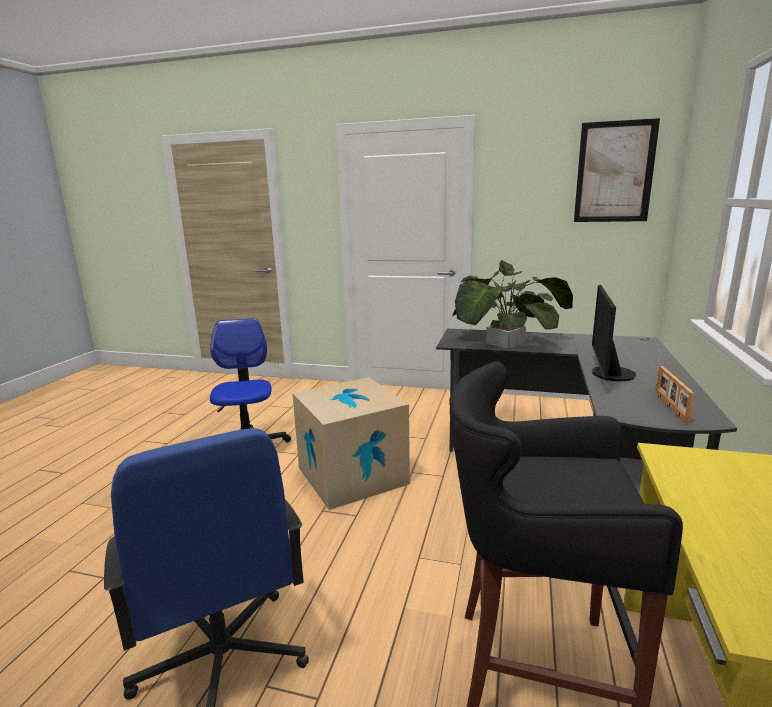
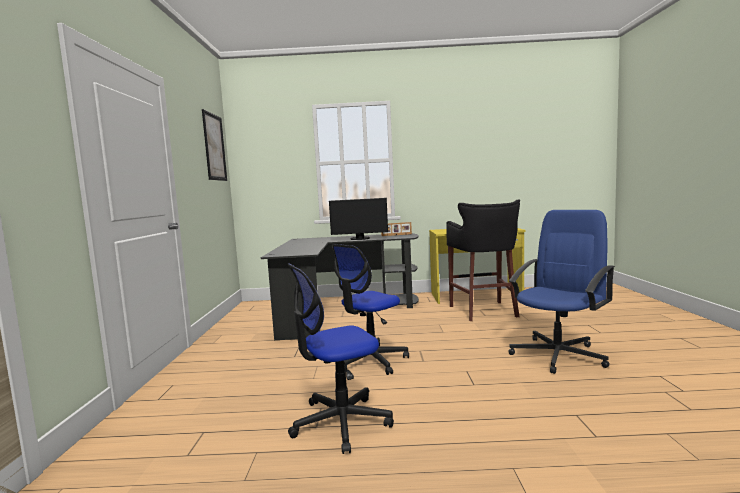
camera: 105 degrees left, 10 degrees down
(352, 475) = (370, 360): cardboard box -> office chair
(505, 343) = (306, 248): potted plant -> none

